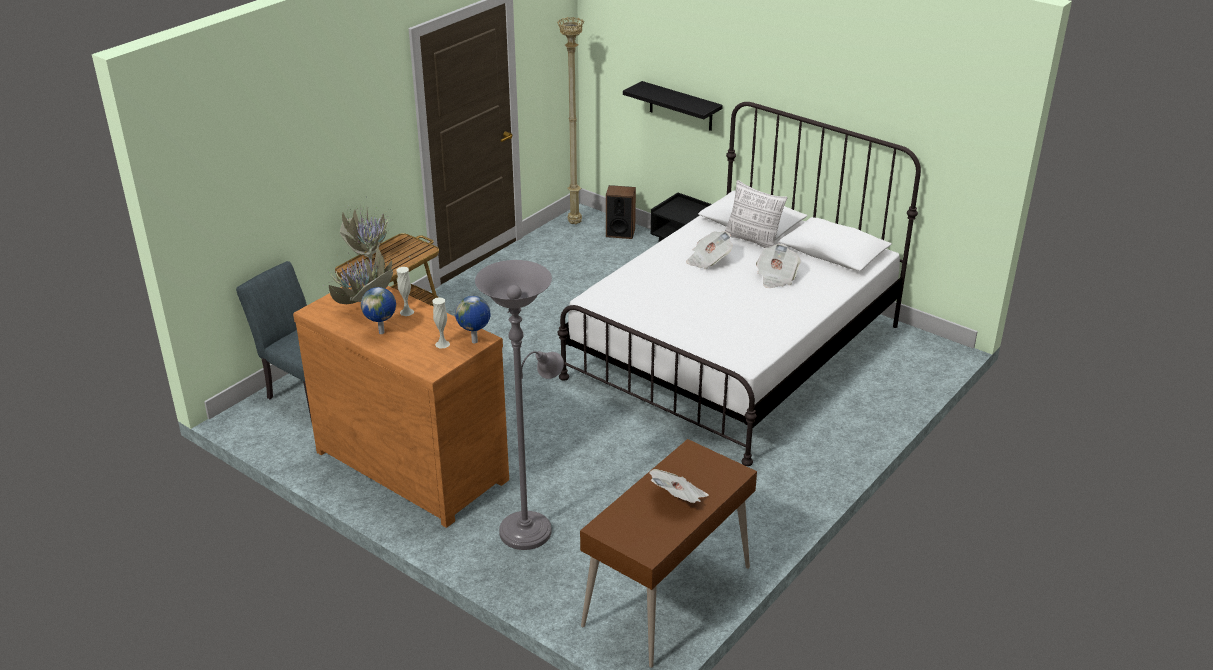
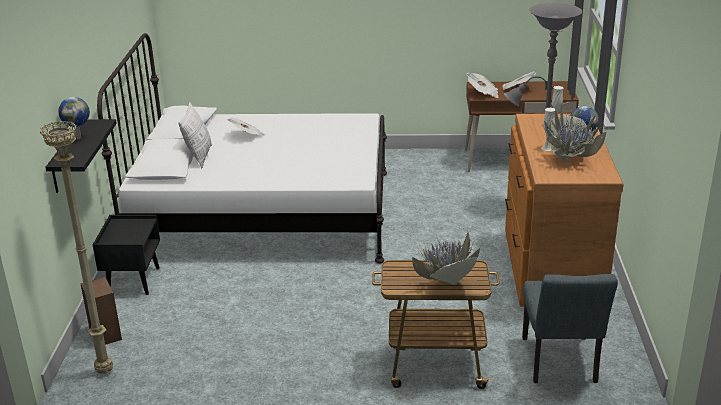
camera: 125 degrees left, 5 degrees down
(475, 342) = (535, 117): globe -> globe (79, 138)
(708, 260) = (250, 161): newspaper -> newspaper (483, 94)

